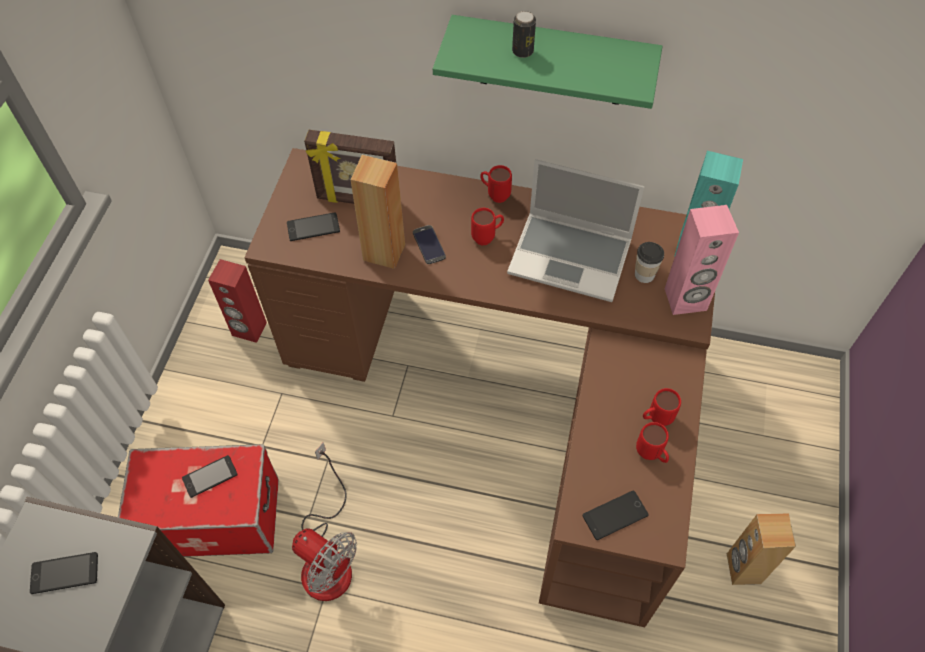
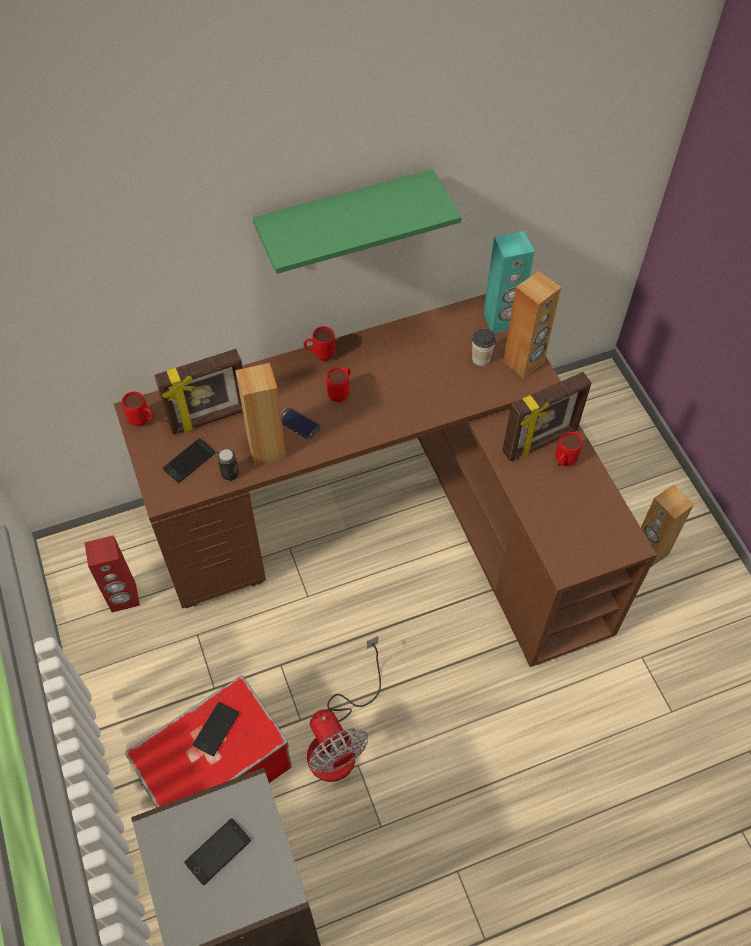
camera: 35 degrees left, 0 degrees up
(327, 556) = (339, 739): fan -> fan turned 60 degrees clockwise
(522, 51) = (334, 222): can -> can (230, 474)
(572, 257) = (417, 373): laptop -> none
(615, 515) = (586, 547): phone -> none
(648, 386) = (540, 442): none -> picture frame
(651, 455) = (579, 490): red mug -> red mug (143, 422)
(685, 300) = (523, 362): pink speaker -> brown speaker

